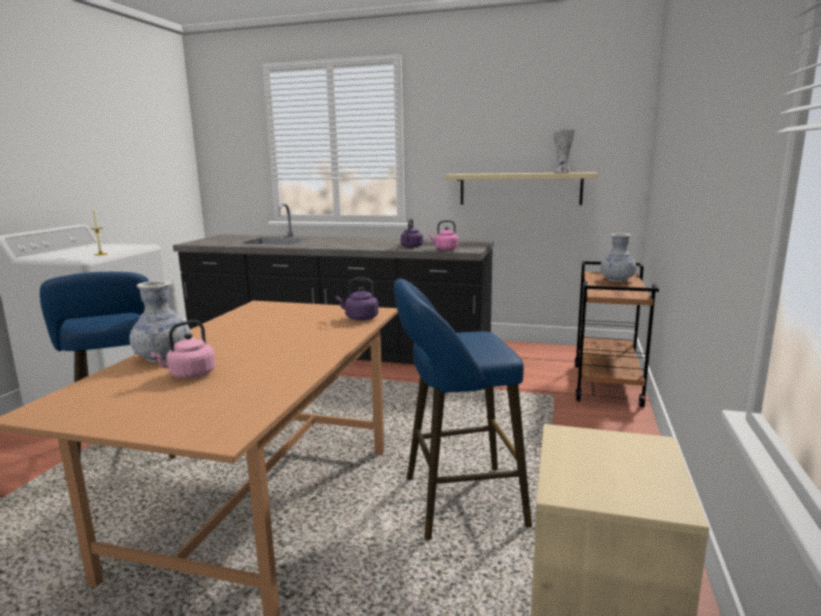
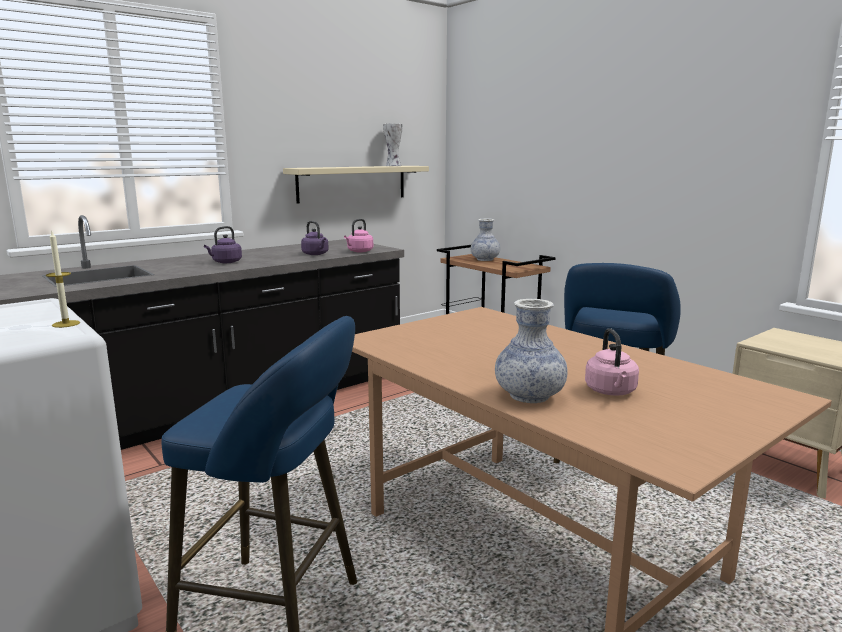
camera: 55 degrees left, 0 degrees up
(359, 318) = (497, 320): purple kettle -> purple kettle (225, 262)

